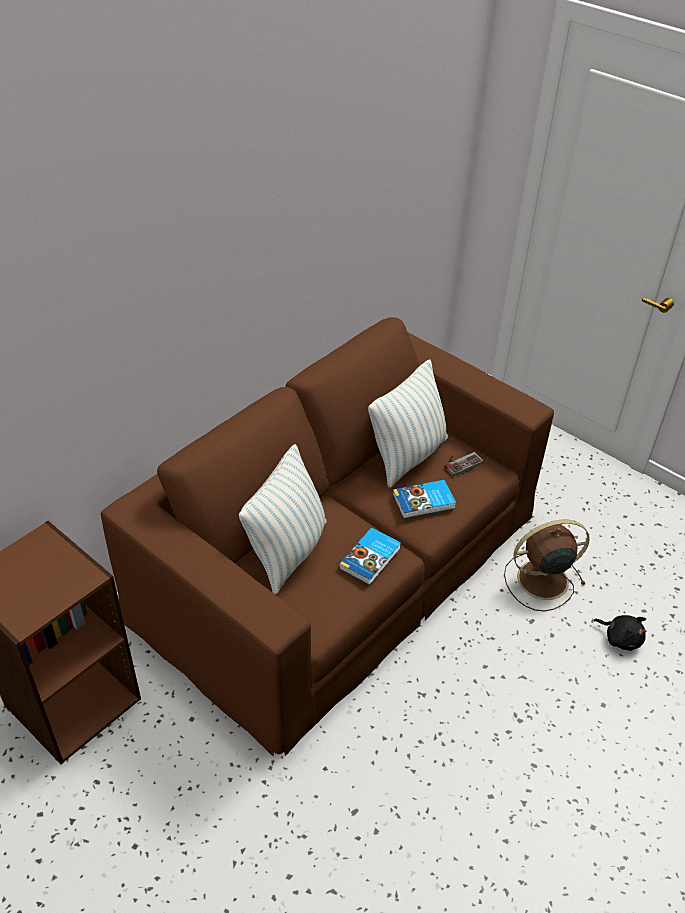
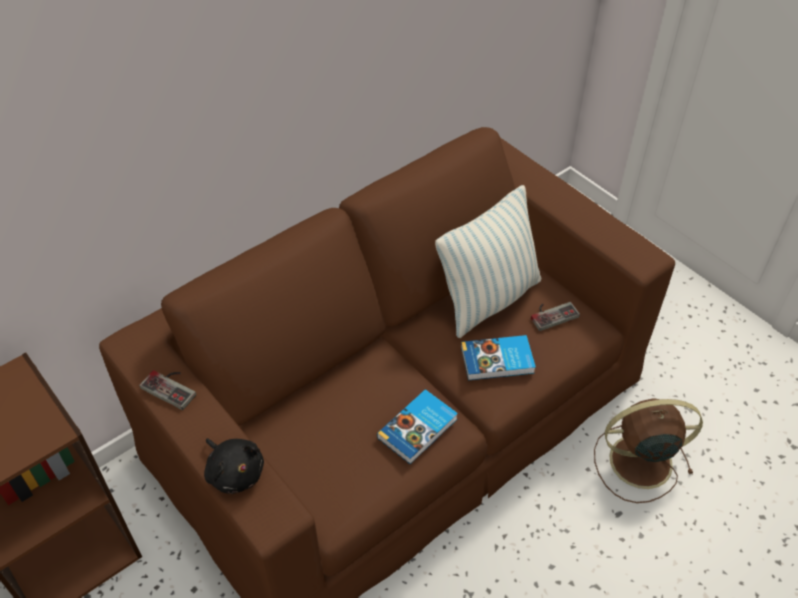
camera: 10 degrees right, 5 degrees up
(173, 538) = (172, 386): none -> game controller
(287, 552) = (320, 409): pillow -> none
(620, 638) = (727, 550): black plush toy -> black plush toy (235, 472)

